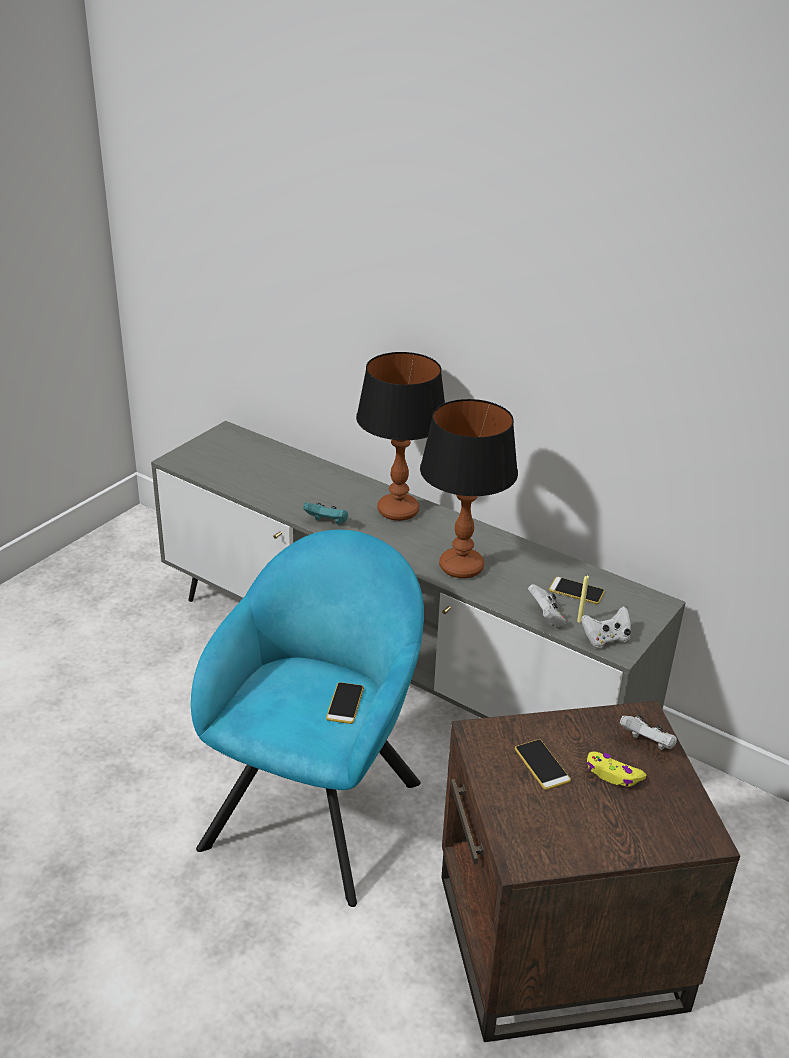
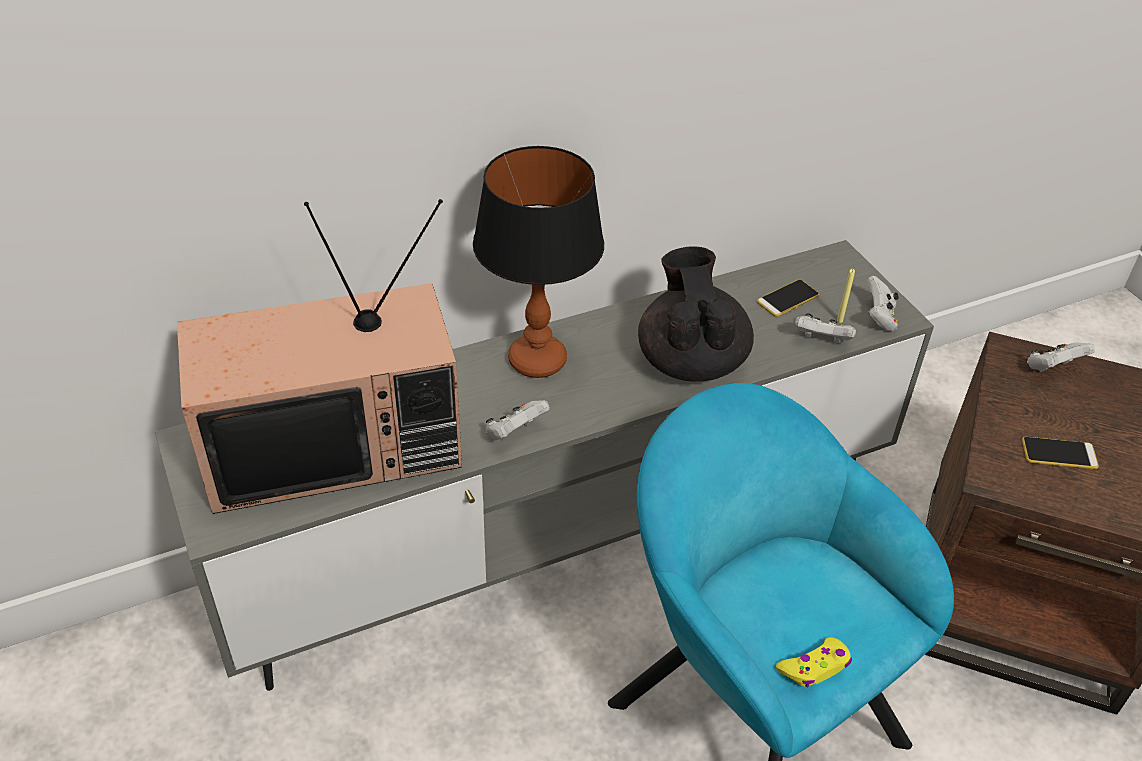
camera: 60 degrees left, 10 degrees up
(264, 471) = (335, 443): none -> television
(327, 523) = (515, 433): turquoise game controller -> white game controller
(345, 703) = (822, 577): phone -> none
(461, 567) = (691, 360): table lamp -> black teapot
(613, 775) = (1089, 412): yellow game controller -> yellow game controller (815, 668)

